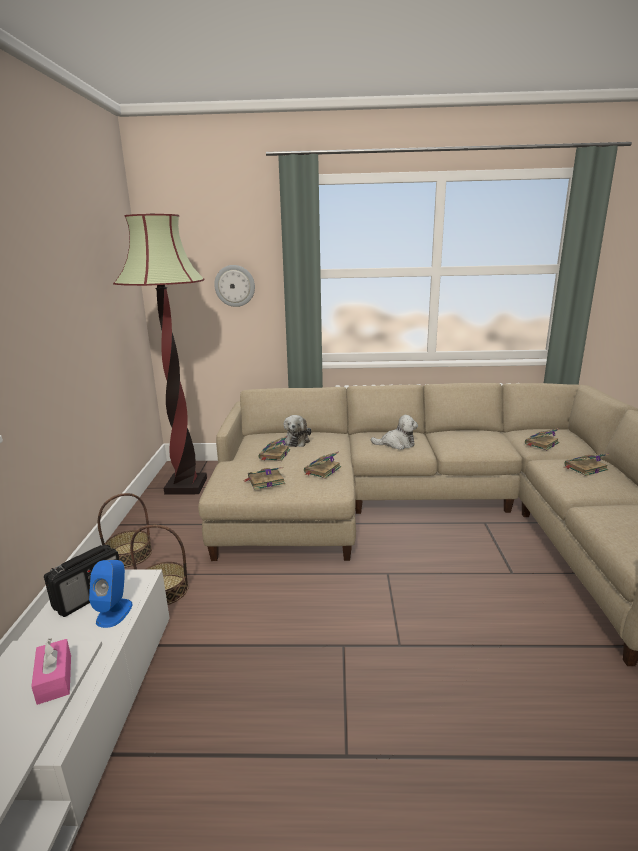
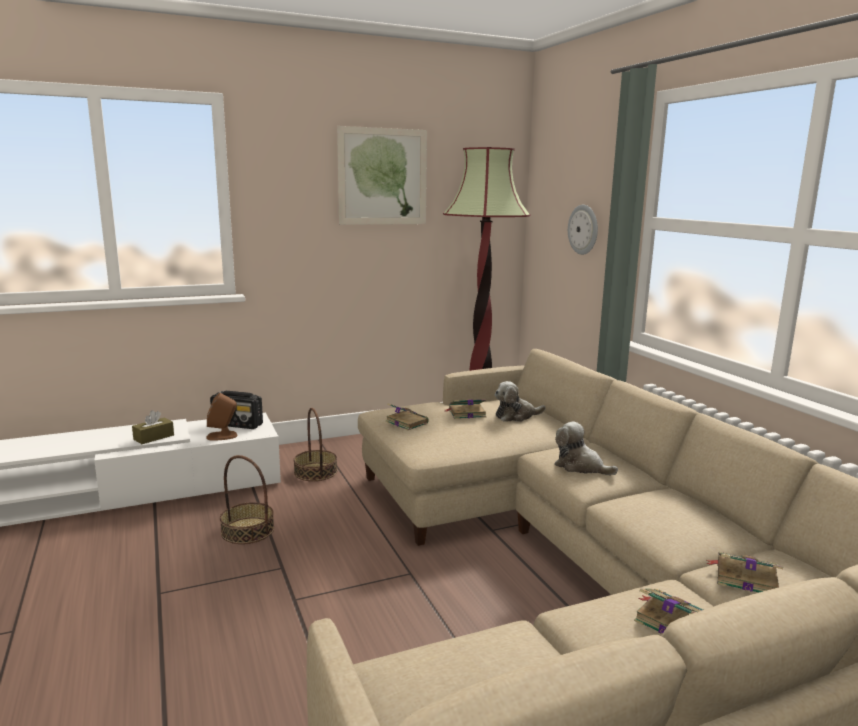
camera: 65 degrees right, 5 degrees down
(54, 679) = (154, 437): pink tissue box -> brown tissue box
(63, 247) = (383, 177): none -> picture
(114, 612) = (222, 436): blue speaker -> brown speaker
(129, 554) = (352, 446): basket -> basket (247, 530)
(322, 470) = (455, 440): book -> none
(396, 444) = (580, 466): plush toy -> plush toy turned 150 degrees clockwise

